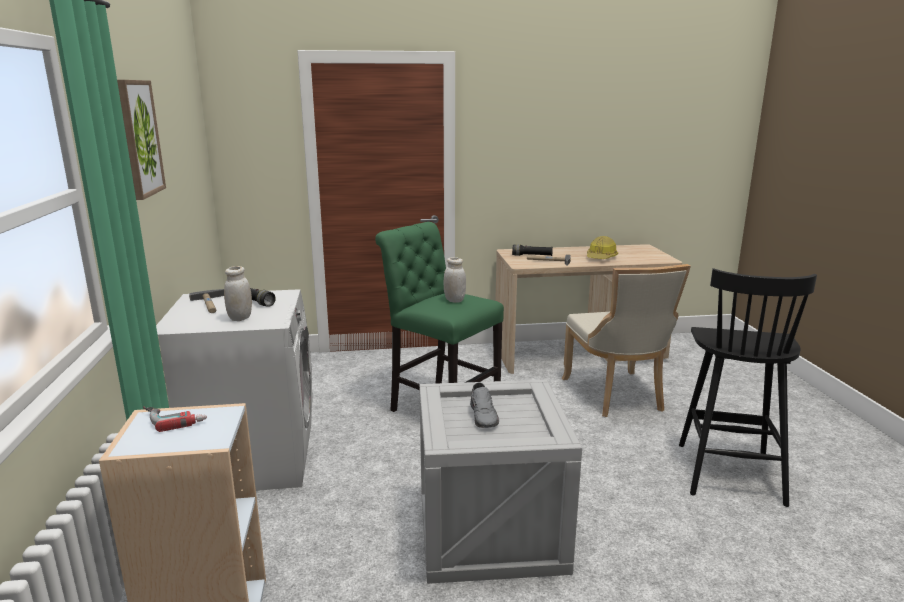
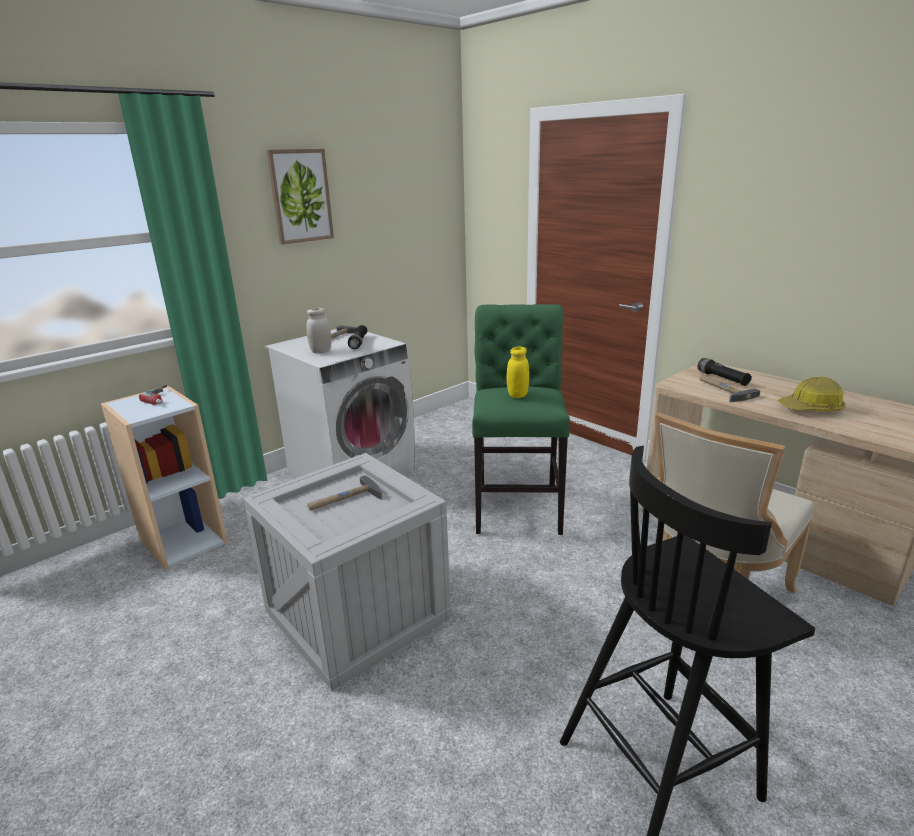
camera: 55 degrees right, 5 degrees up
(454, 300) = (517, 395): white jar -> yellow jar
(484, 416) = (344, 500): grey shoe -> hammer

